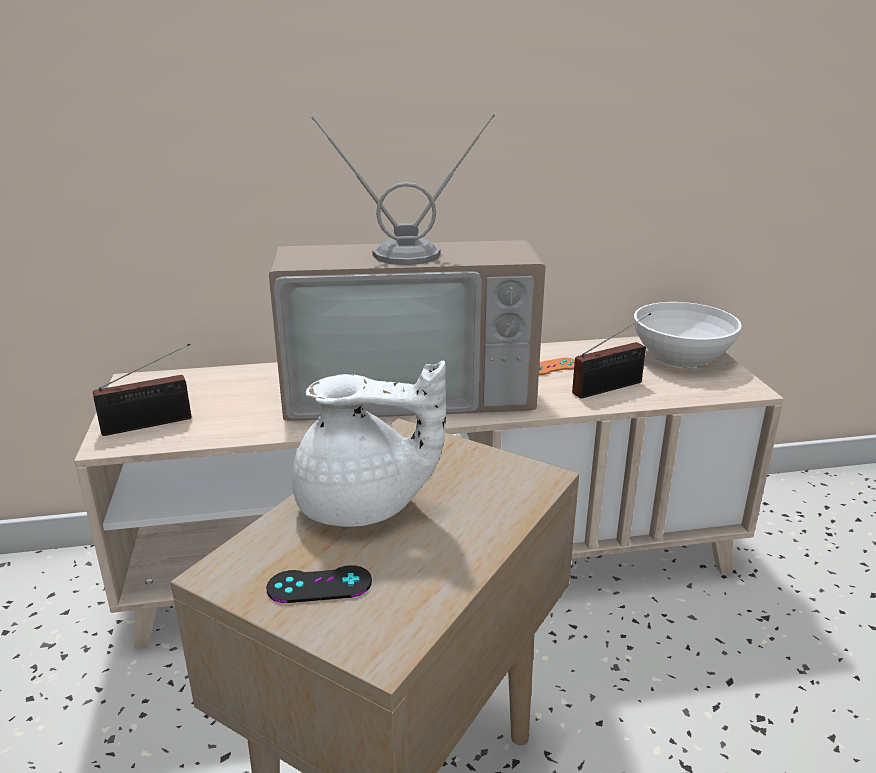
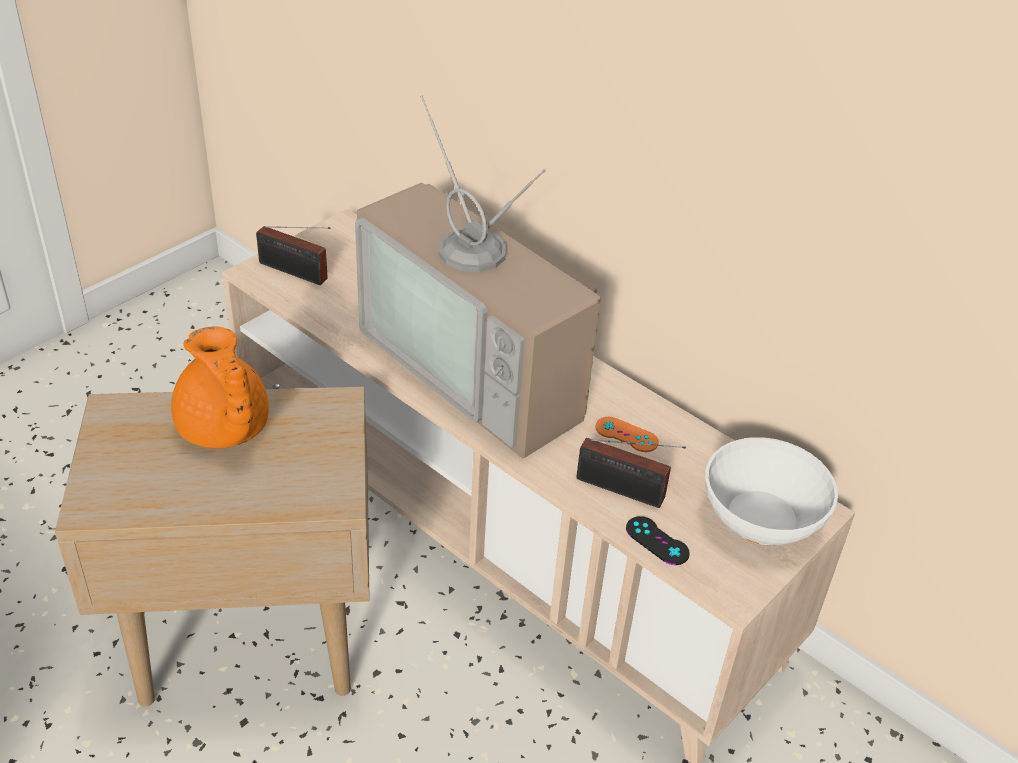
camera: 50 degrees right, 15 degrees up
(319, 585) = (126, 454): black game controller -> black game controller (657, 541)
(362, 507) = (224, 429): white teapot -> orange teapot

